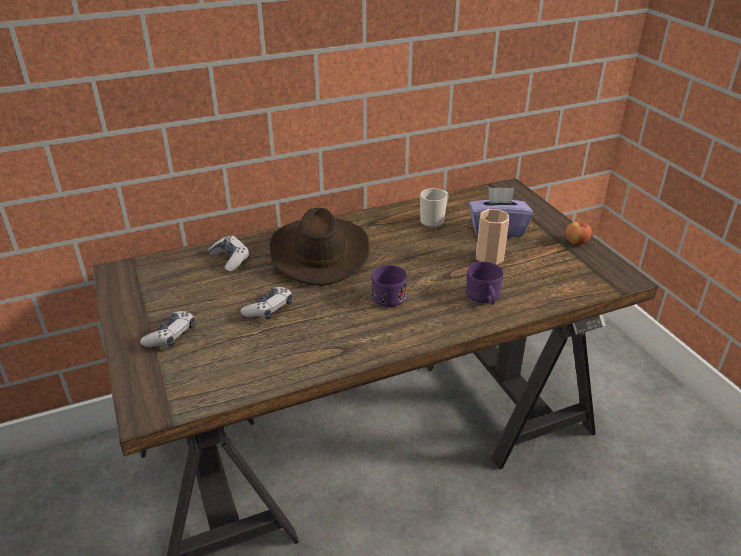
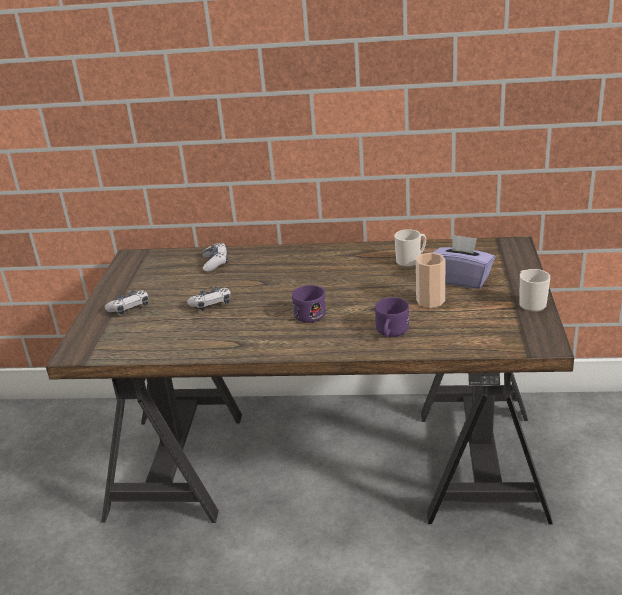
camera: 30 degrees right, 5 degrees down
(319, 253) = (286, 270): brown hat -> none
(576, 242) = (530, 303): apple -> mug

